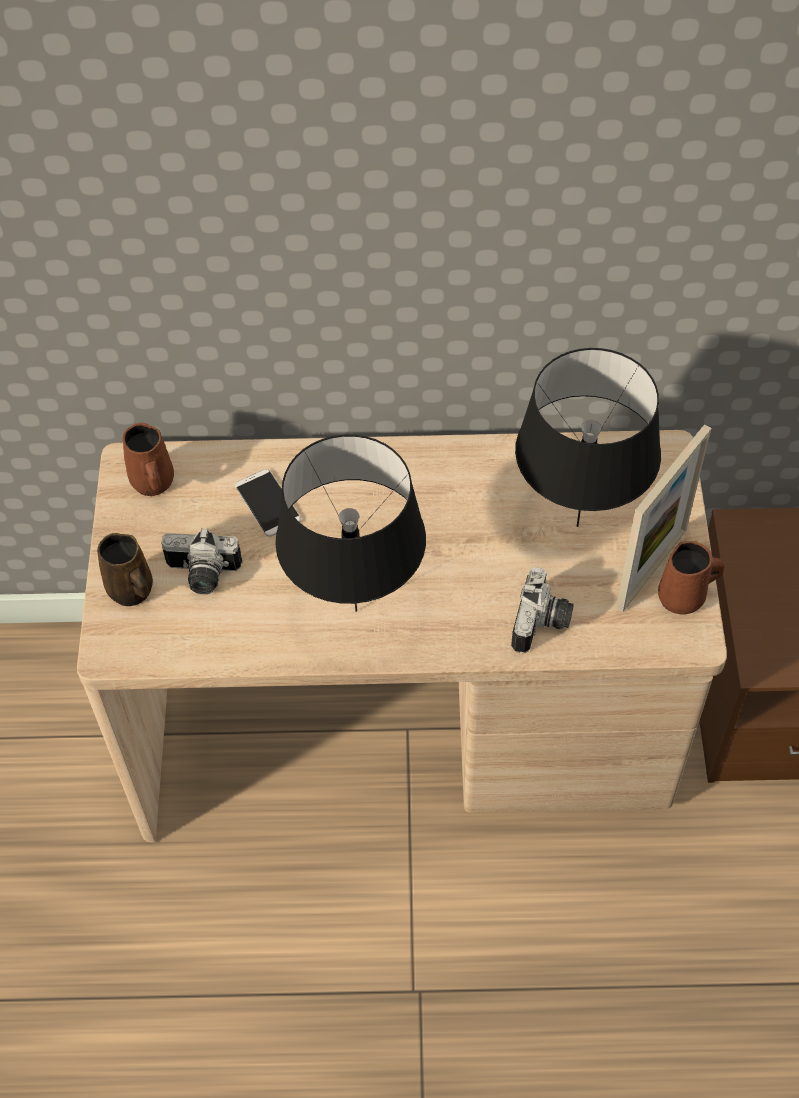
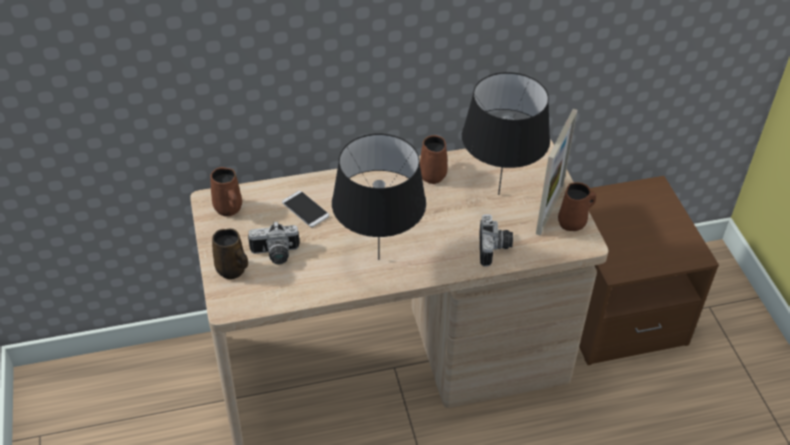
camera: 15 degrees left, 10 degrees down
(482, 472) = (433, 174): none -> brown mug

